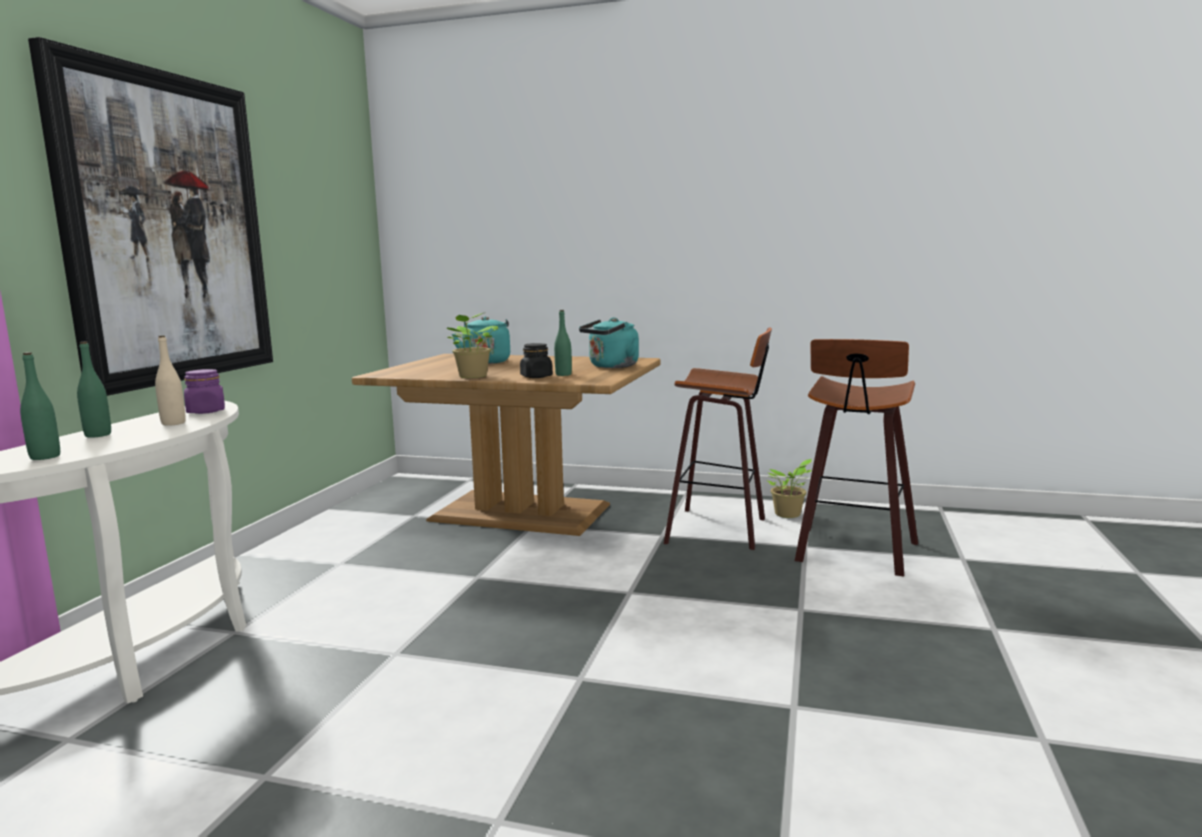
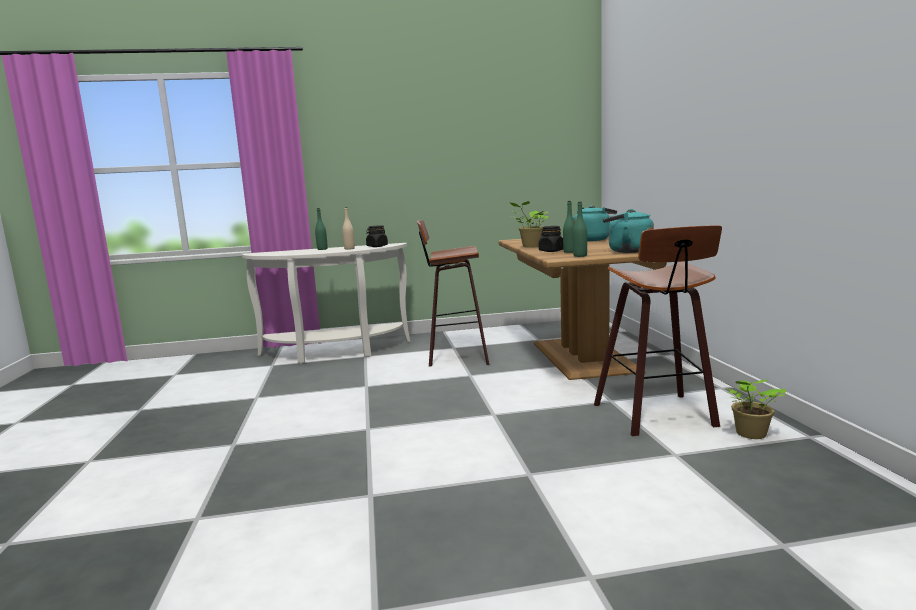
camera: 65 degrees right, 0 degrees up
(45, 457) = (284, 253): green bottle -> green bottle (580, 256)
(167, 229) = (409, 154): picture -> none
(206, 411) = (377, 246): purple jar -> black jar
(854, 553) = (695, 479): stool -> stool (456, 355)

